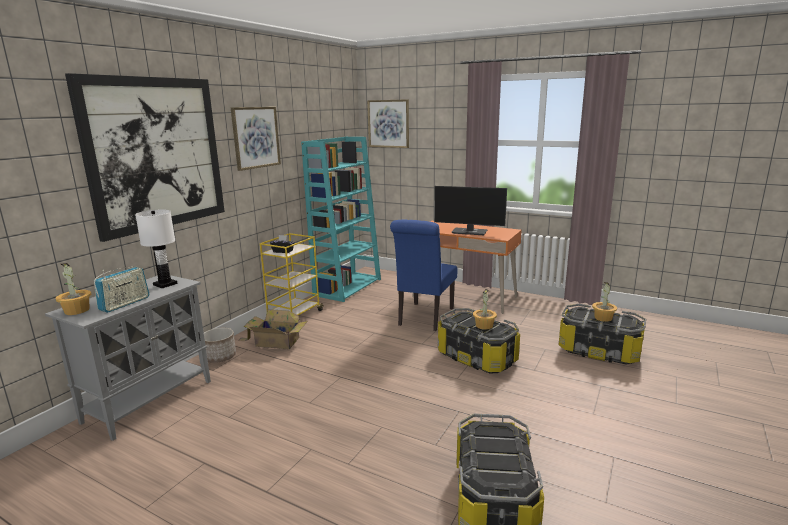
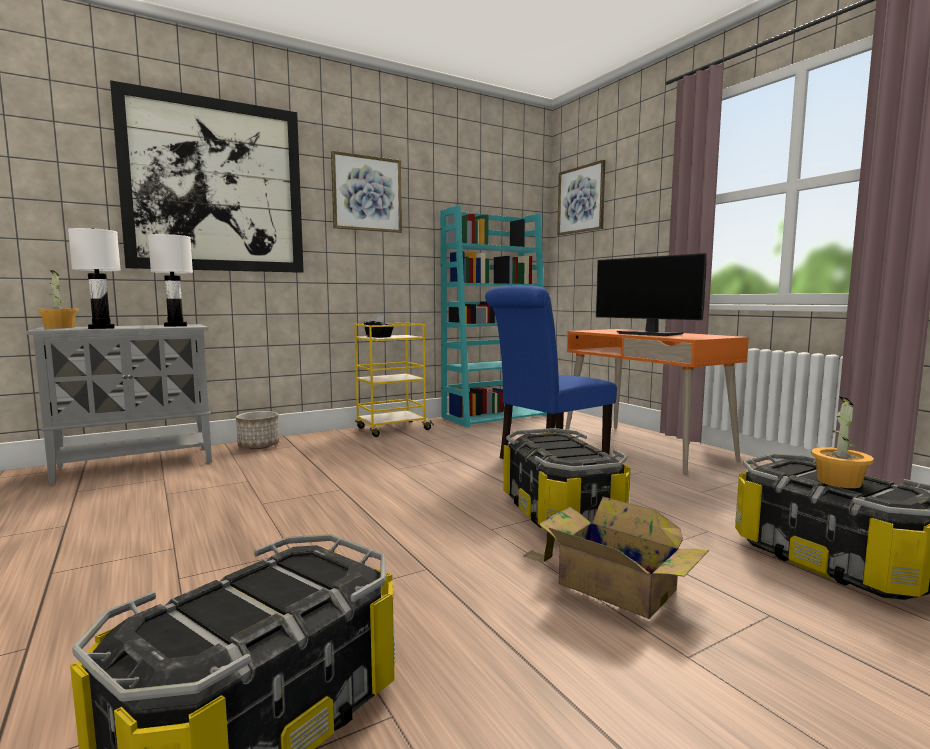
camera: 30 degrees right, 10 degrees down
(125, 304) = (102, 328): radio -> white table lamp
(275, 342) = (332, 445): cardboard box -> cardboard box (612, 585)
(484, 325) = (569, 451): potted plant -> none

